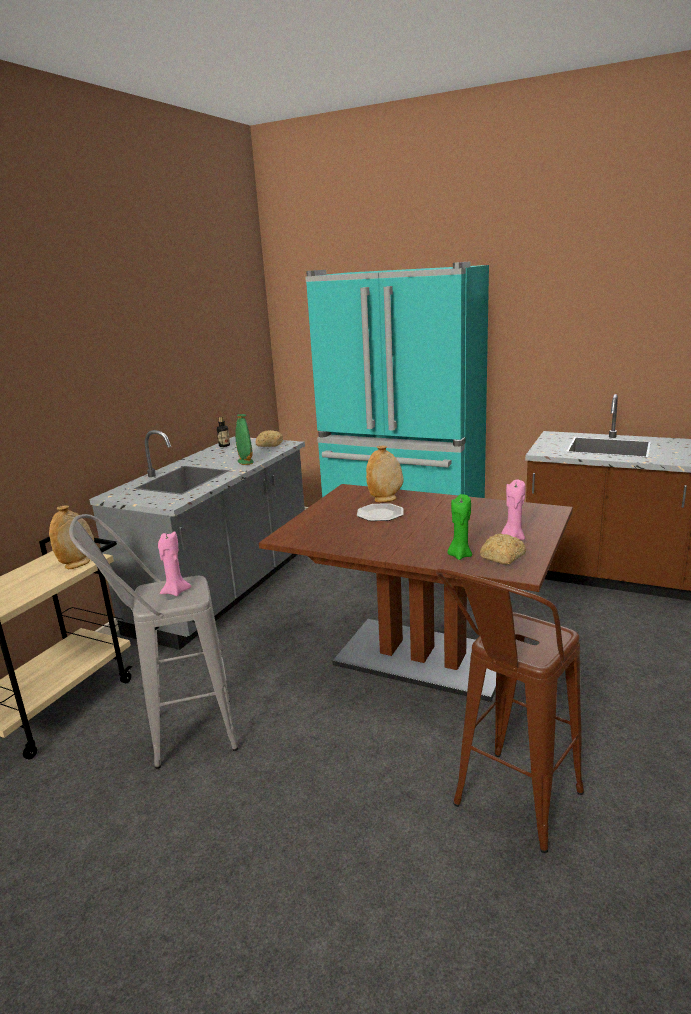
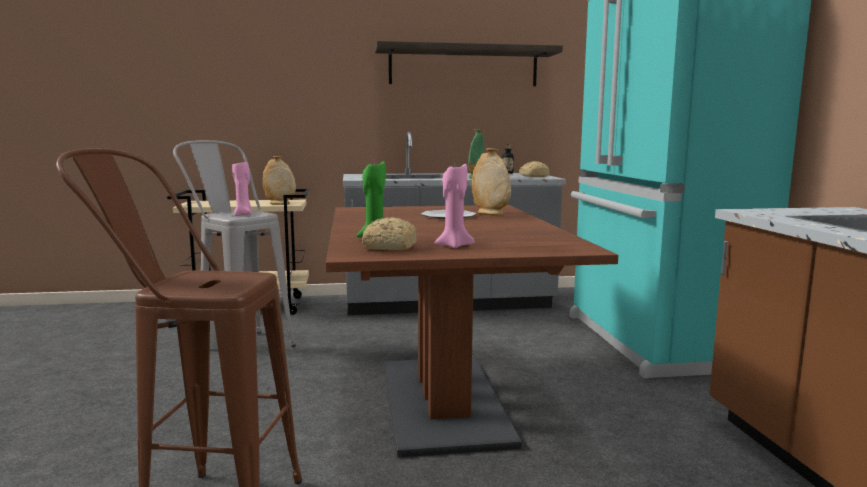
camera: 55 degrees right, 10 degrees down
(165, 344) = (463, 67): none -> shelf

